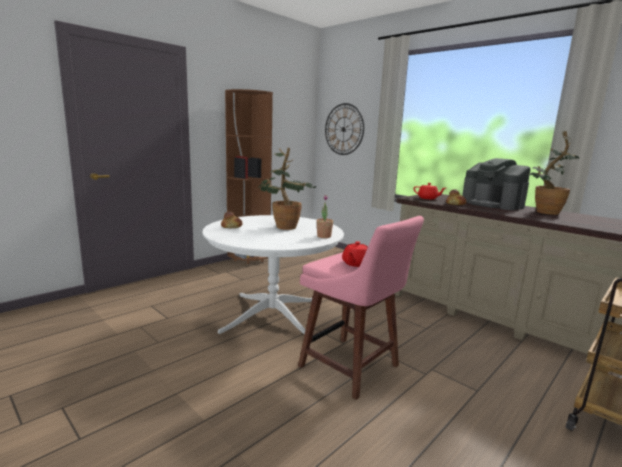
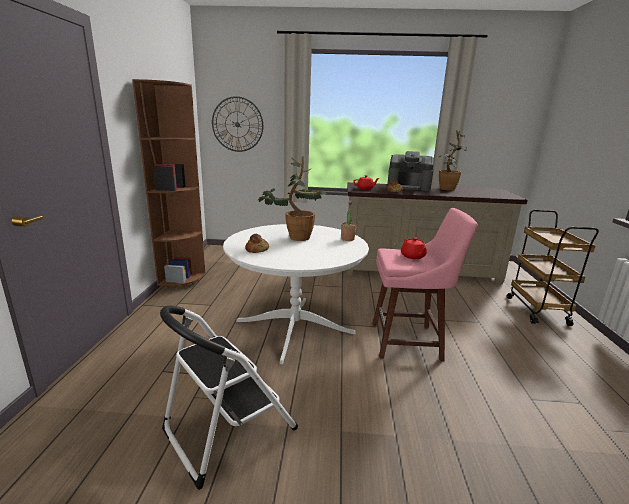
camera: 40 degrees left, 5 degrees up
(122, 352) = (226, 430): none -> step ladder

